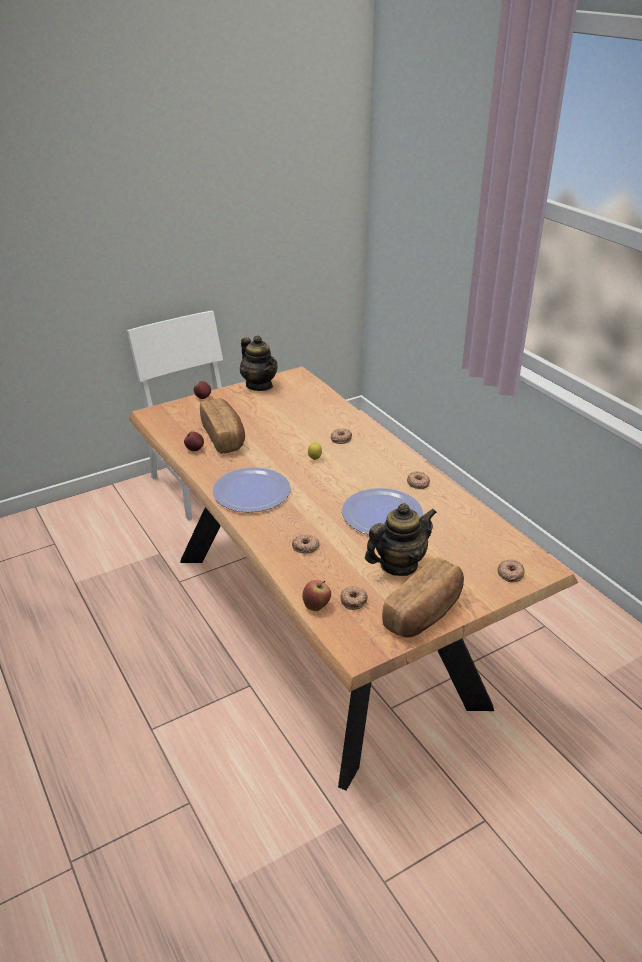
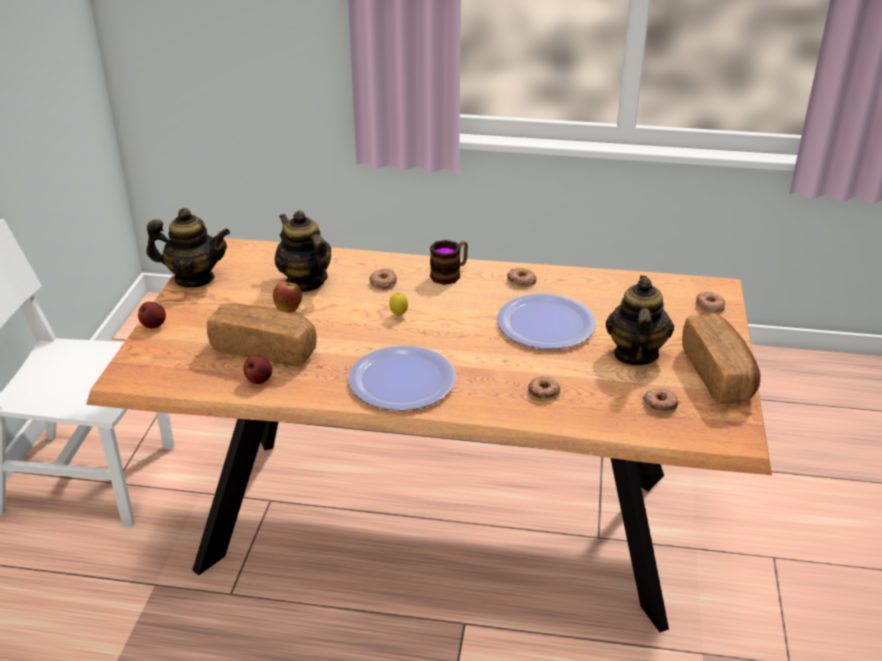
camera: 50 degrees left, 0 degrees up
(304, 416) = (305, 282): none -> teapot
(316, 606) = (646, 430): apple -> apple (288, 309)
(385, 455) = (450, 274): none -> mug

